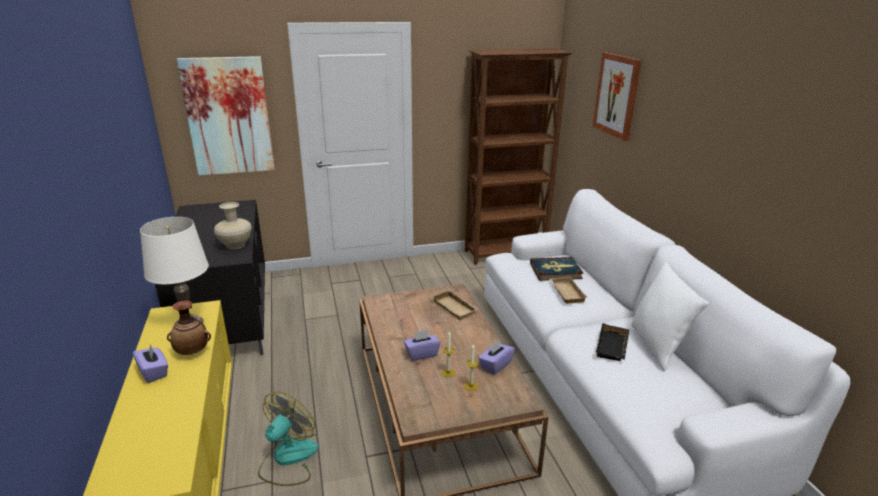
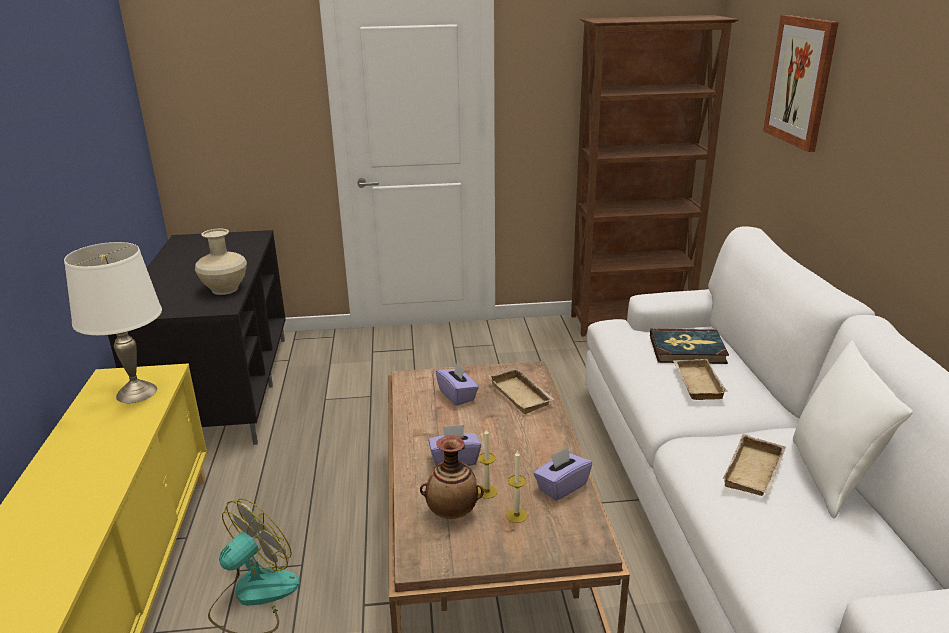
camera: 10 degrees right, 0 degrees up
(154, 372) = (68, 457): purple tissue box -> purple tissue box (457, 395)
(192, 352) = (128, 433): vase -> vase (452, 512)
(228, 117) = (238, 114): picture -> none
(613, 347) = (755, 472): black tray -> beige tray

